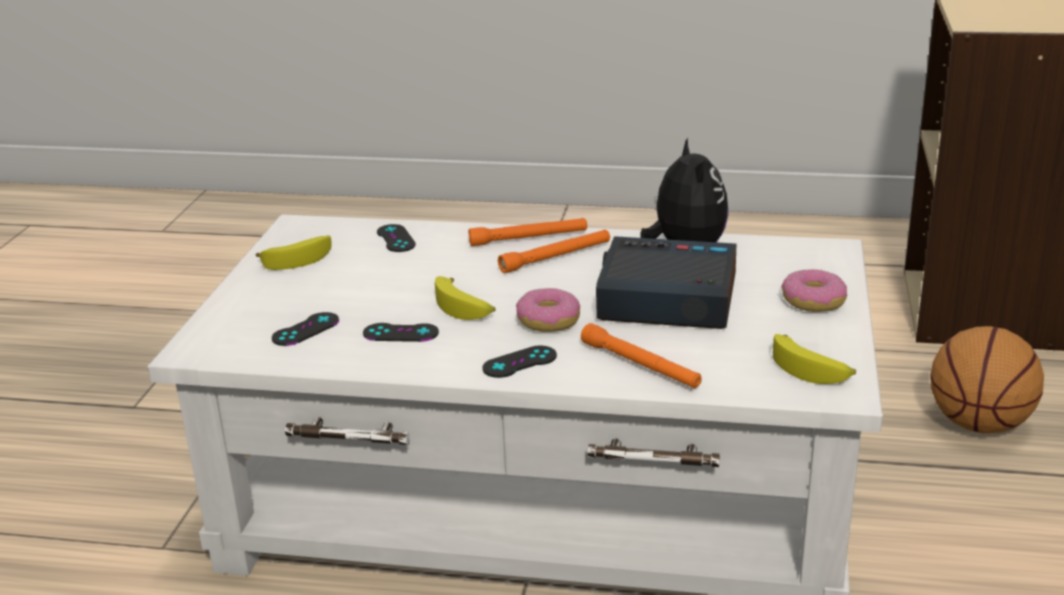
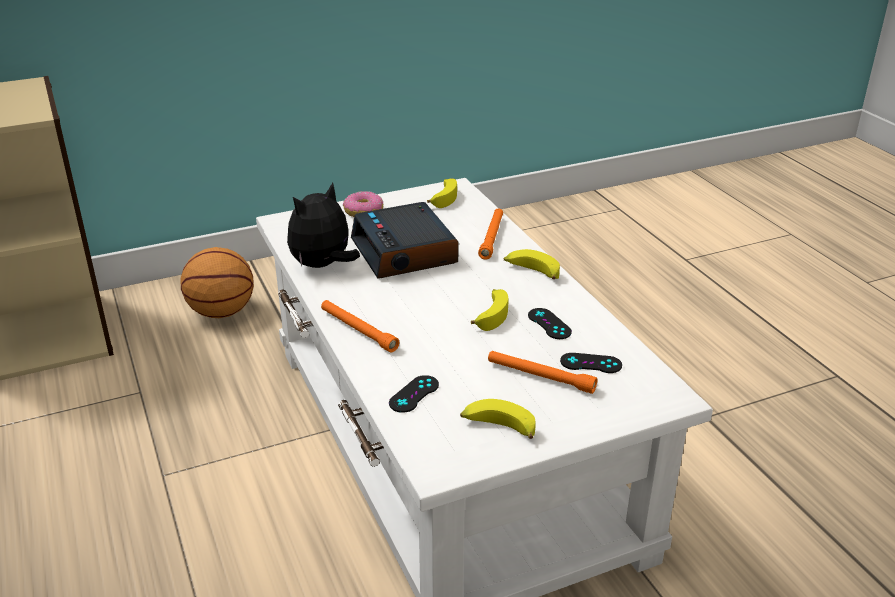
camera: 125 degrees left, 5 degrees up
(519, 362) = (531, 271): black game controller -> banana
(548, 321) = (474, 279): donut -> none
(556, 258) = (381, 308): orange flashlight -> orange flashlight (540, 377)

